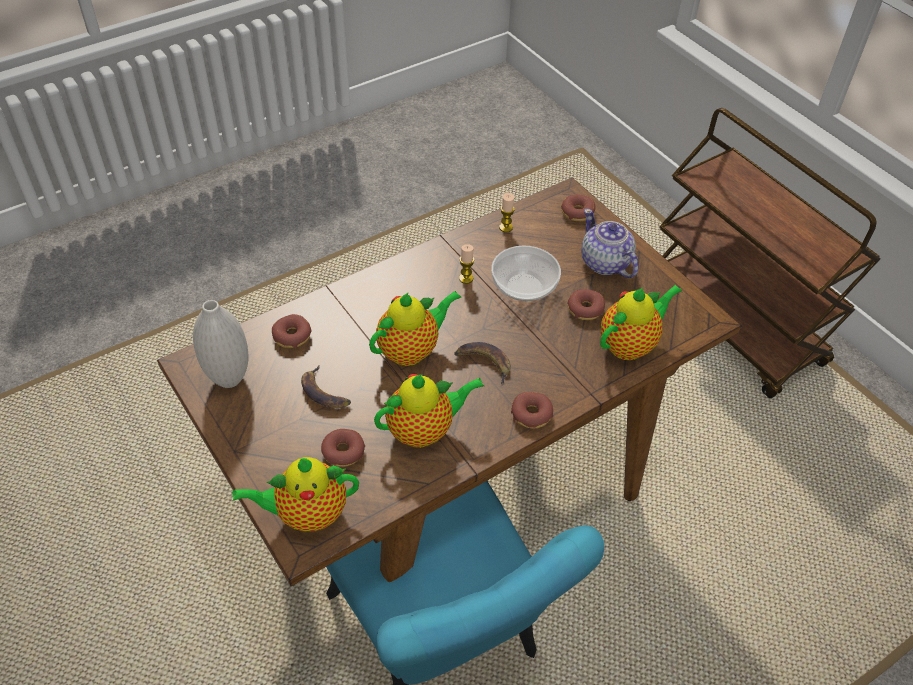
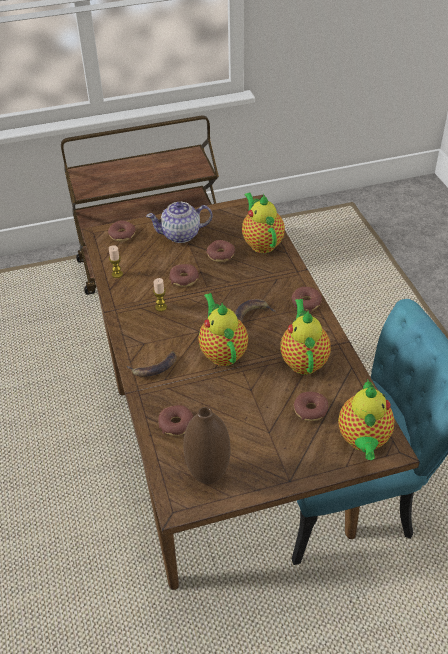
camera: 70 degrees left, 5 degrees down
(229, 379) = (208, 475): white vase -> brown vase
(324, 392) = (247, 412): banana -> banana (154, 367)
(523, 286) = (184, 279): bowl -> donut

